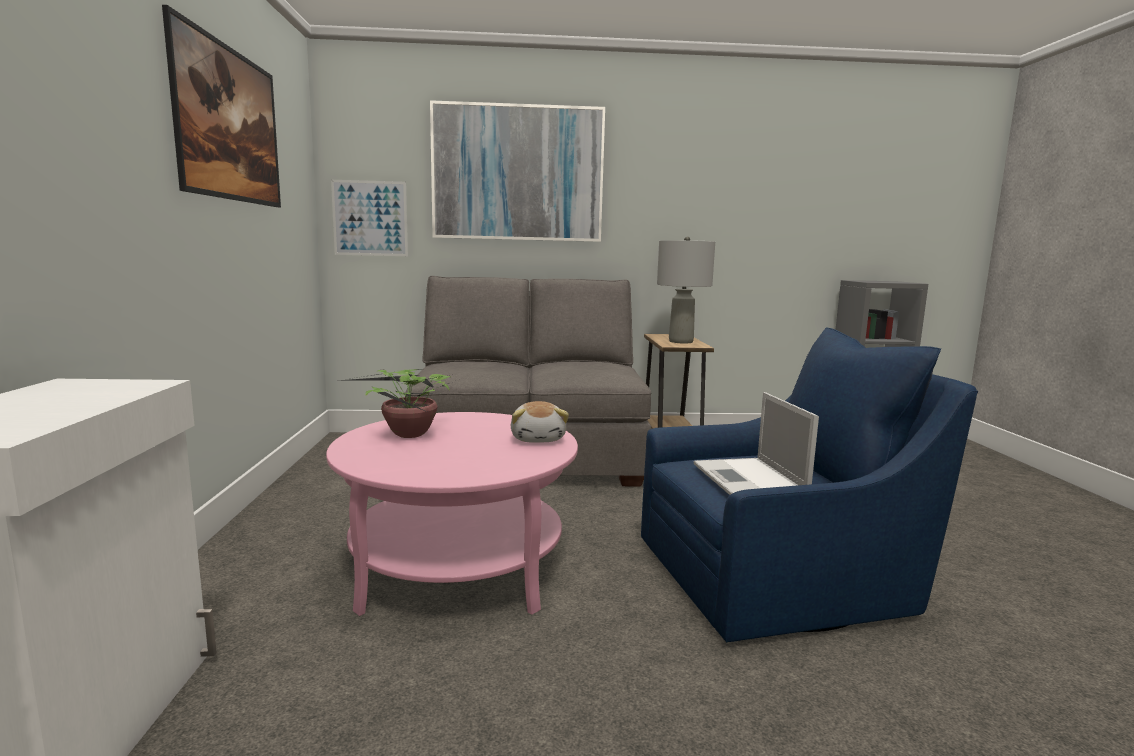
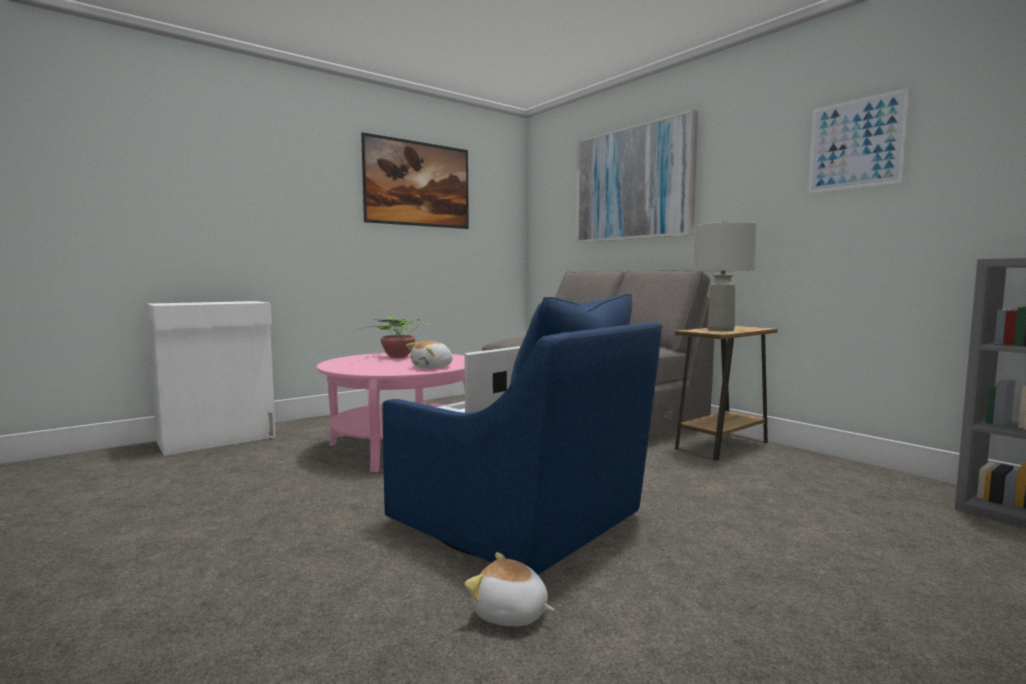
camera: 55 degrees right, 5 degrees down
(370, 218) = (549, 232): picture -> picture (855, 144)
(975, 645) = (510, 614): none -> plush toy

